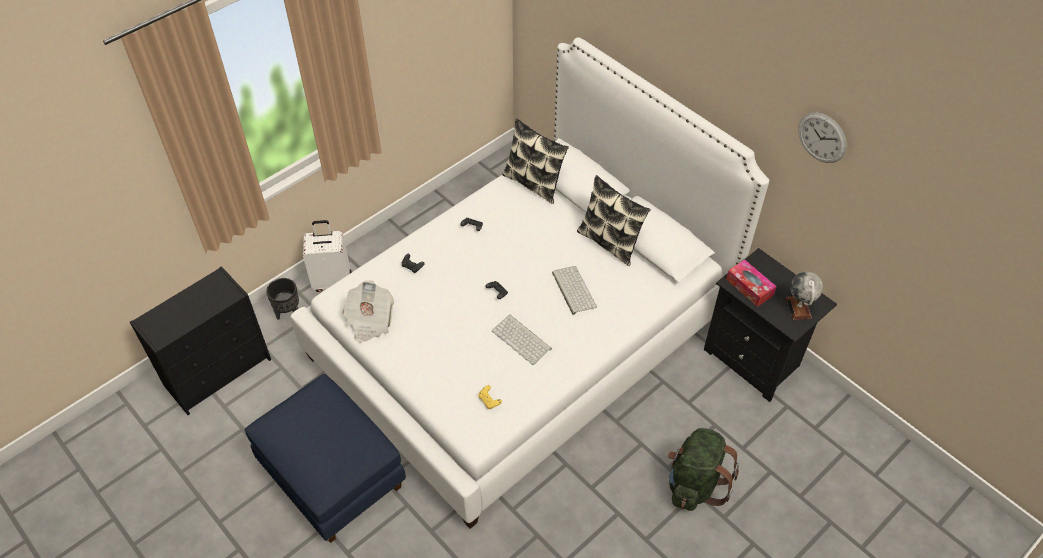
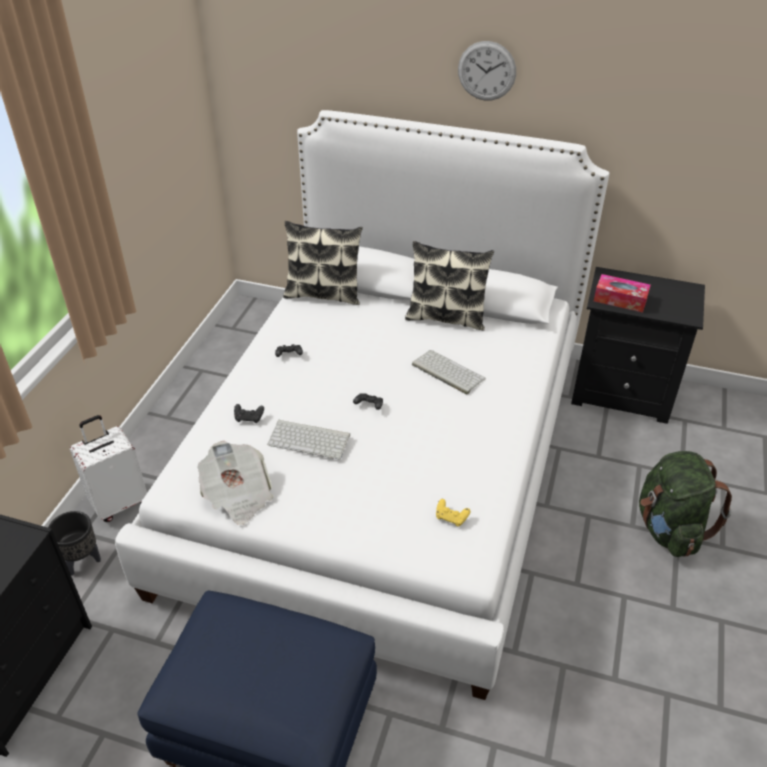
camera: 30 degrees left, 10 degrees down
(522, 339) = (435, 440): keyboard -> keyboard (310, 439)
(798, 308) = (678, 300): globe -> none
(822, 137) = (665, 91): wall clock -> wall clock (486, 71)

